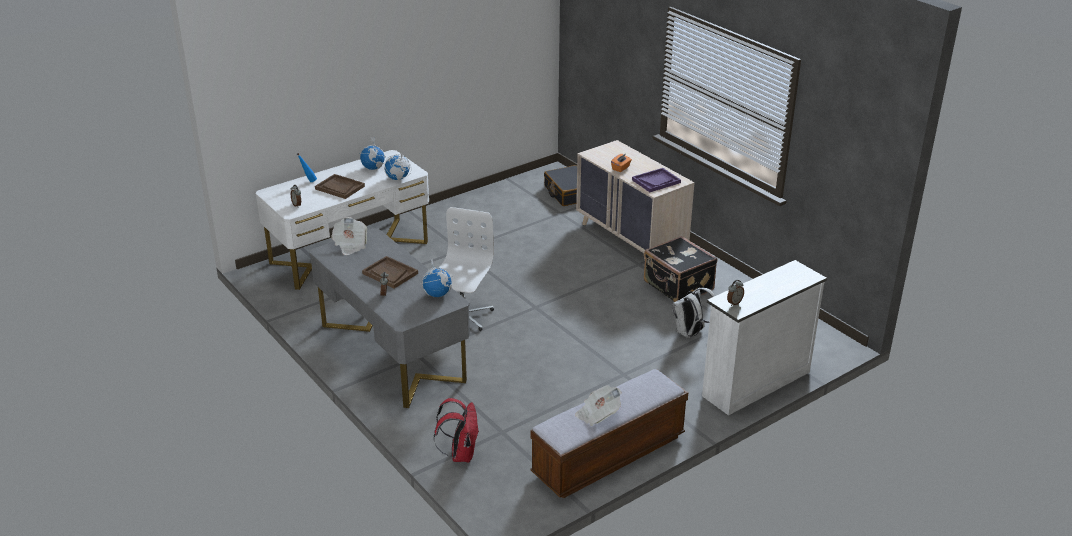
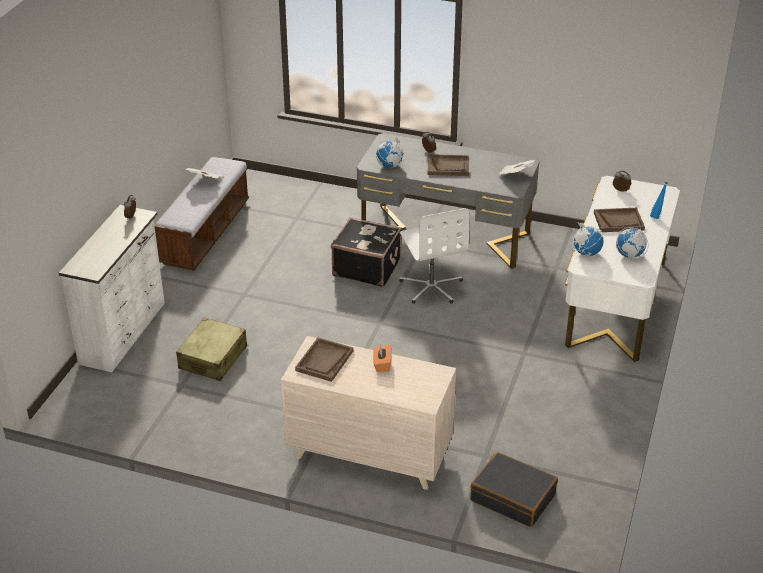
camera: 145 degrees right, 5 degrees up
(460, 454) = (309, 195): red backpack -> none
(656, 181) = (324, 361): purple tray -> brown tray
(677, 287) = (264, 407): black suitcase -> black suitcase (366, 267)
(690, 333) = (213, 358): white backpack -> beige suitcase

